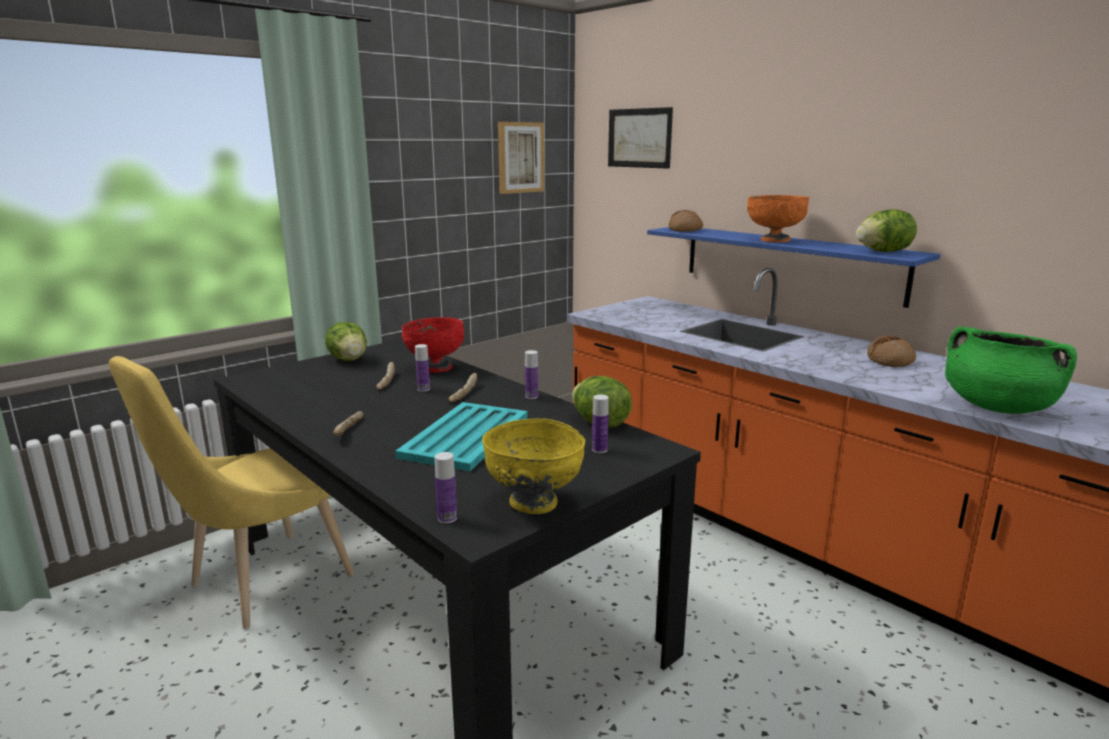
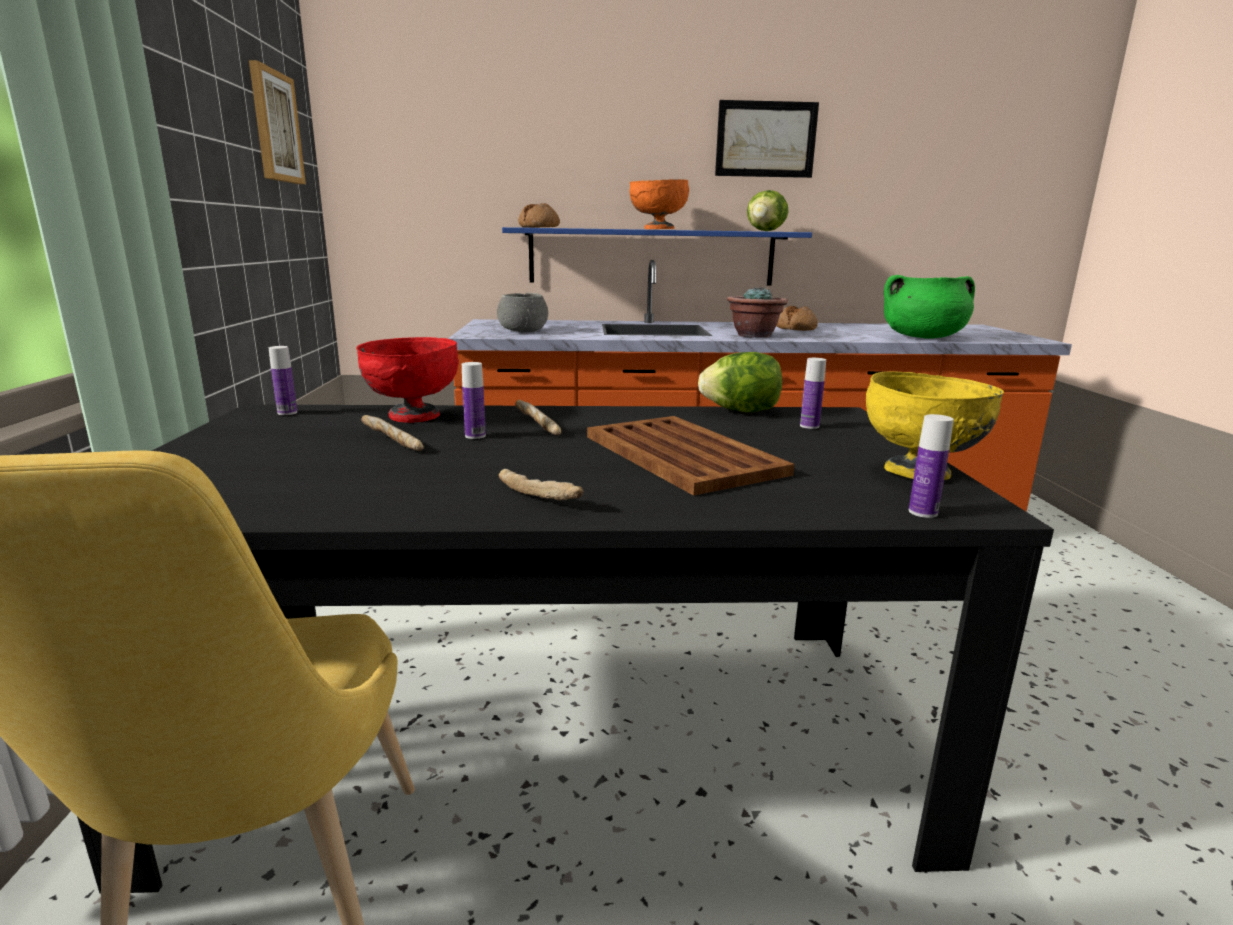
camera: 50 degrees left, 0 degrees up
(349, 360) = (236, 439): lettuce -> none
(467, 436) = (681, 454): turquoise tray -> brown tray
(531, 396) = (614, 411): bottle -> bottle (287, 413)
(637, 315) = (523, 330): none -> grey bowl
(639, 138) = (435, 117): picture -> picture (765, 139)
(801, 360) = (754, 335): none -> potted plant

